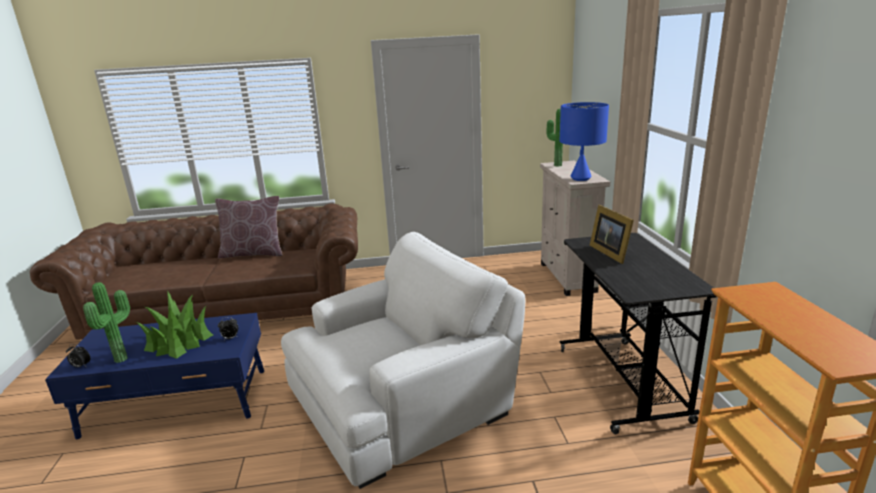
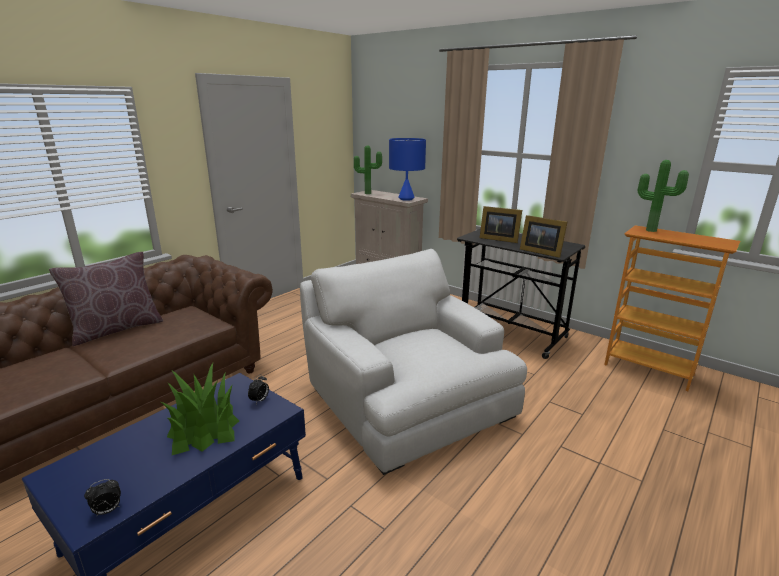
camera: 45 degrees left, 0 degrees up
(123, 359) = (161, 474): potted plant -> potted plant (651, 230)
(403, 399) = (406, 399): white armchair -> white armchair turned 45 degrees counterclockwise
(622, 283) = (540, 252): none -> picture frame

